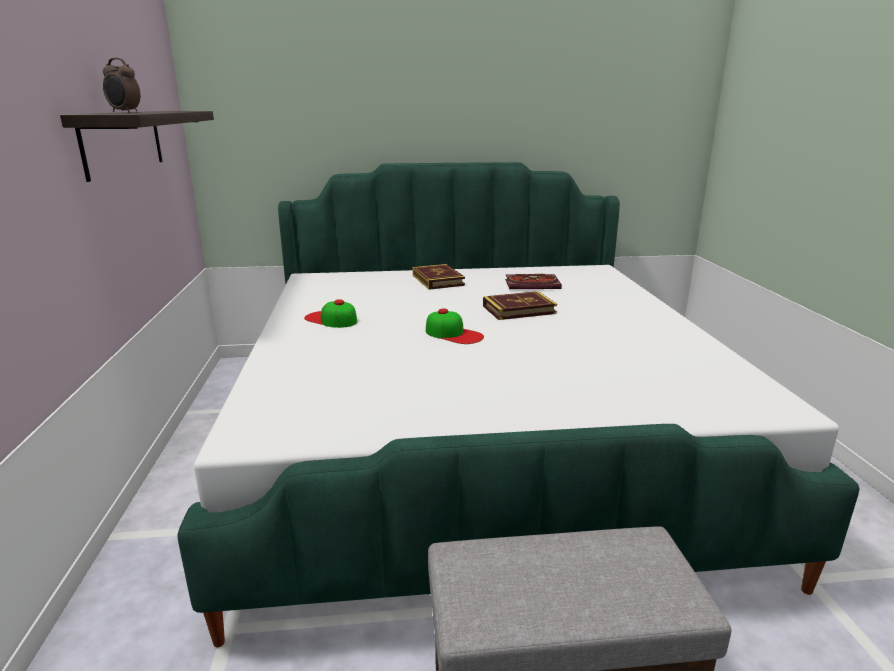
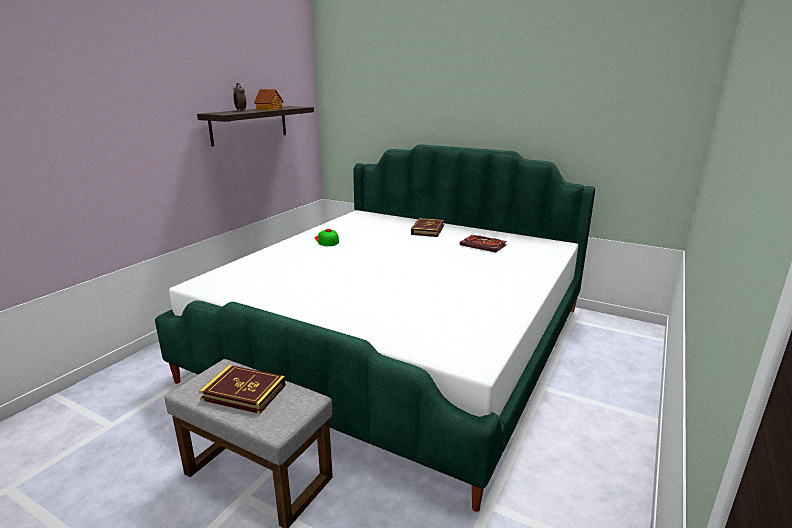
camera: 35 degrees right, 0 degrees up
(162, 111) = (269, 109): none -> toy house
(454, 334) = (371, 263): cap -> none
(519, 310) = (438, 259): book -> book (244, 392)

